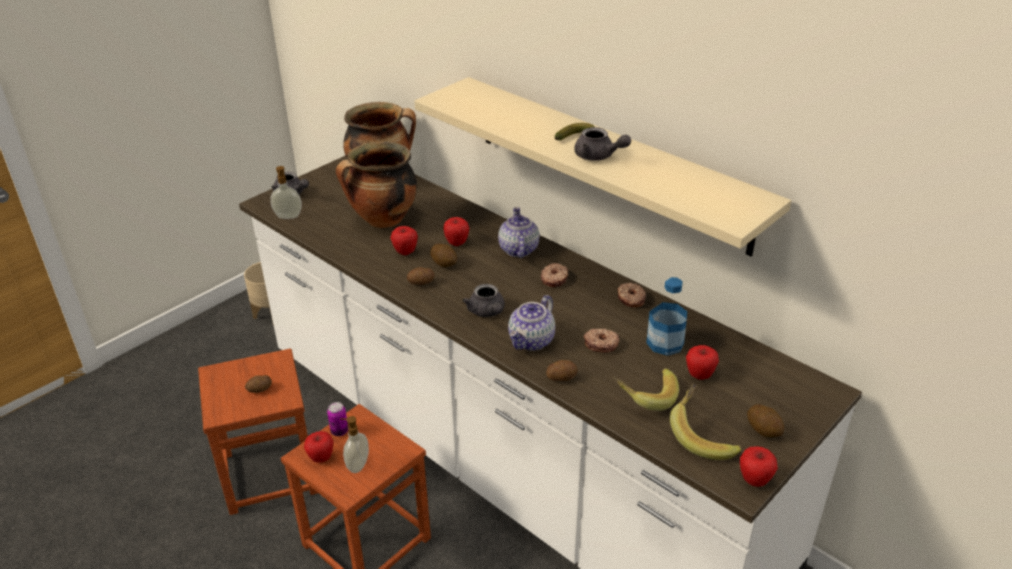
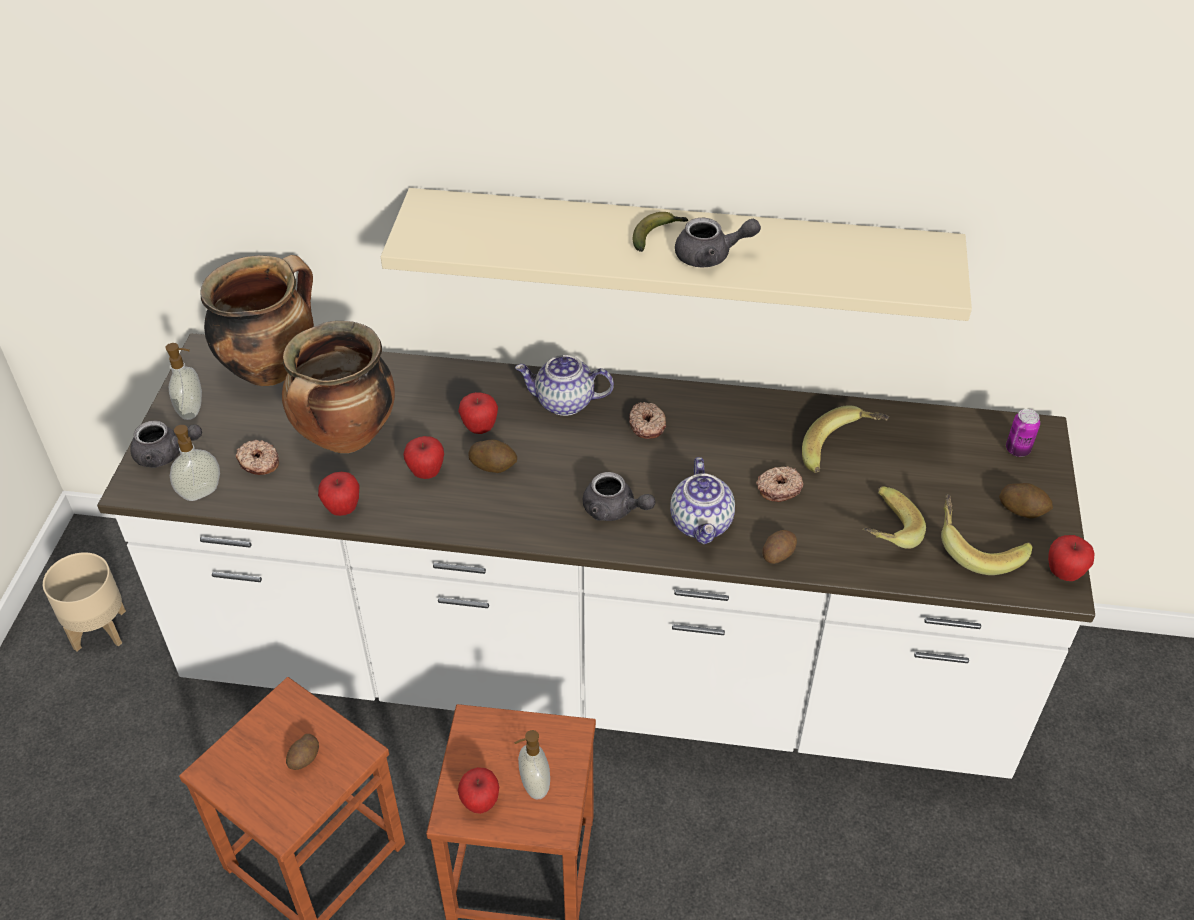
camera: 35 degrees left, 10 degrees up
(324, 180) = (193, 410): none -> soap dispenser
(339, 431) = (469, 755): can -> can (1017, 450)
(421, 283) = (493, 508): potato -> none
(518, 249) = (564, 402): teapot -> teapot turned 45 degrees counterclockwise
(630, 299) = (755, 412): donut -> donut (258, 463)
(665, 343) = (841, 453): bottle -> banana
(699, 375) = (909, 476): apple -> apple (342, 509)

